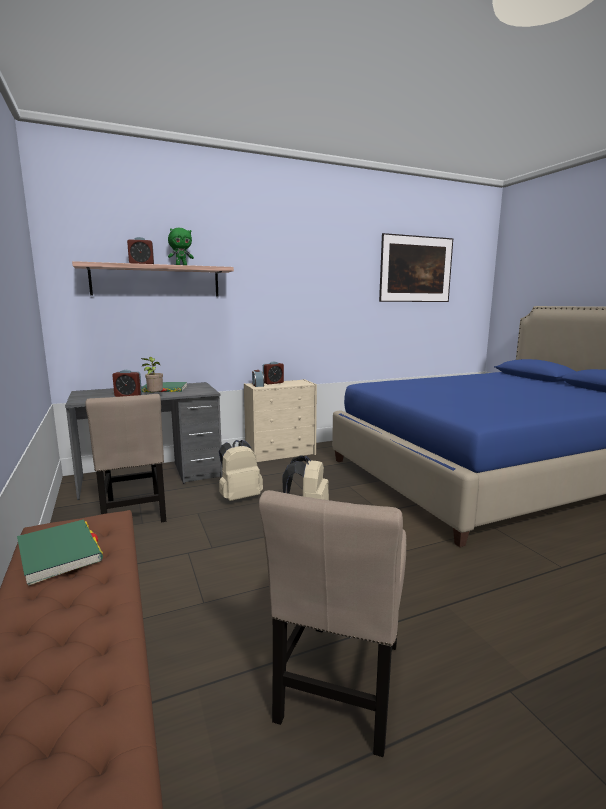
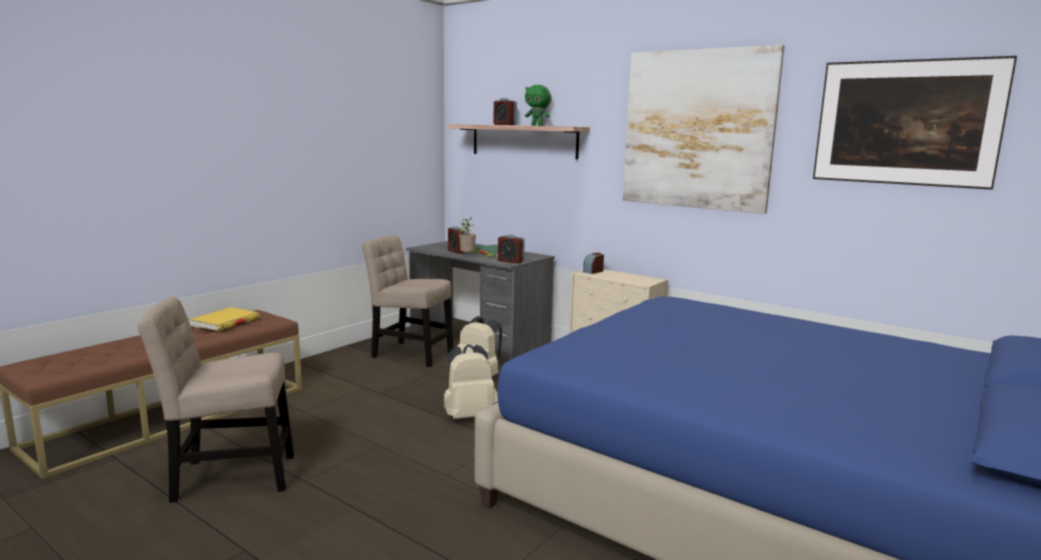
camera: 60 degrees right, 0 degrees up
(59, 553) = (225, 322): green book -> yellow book
(134, 512) = (409, 354): beige chair -> beige chair turned 75 degrees clockwise
(273, 383) = (617, 274): alarm clock -> alarm clock (510, 261)
(312, 272) = (697, 130): none -> picture

